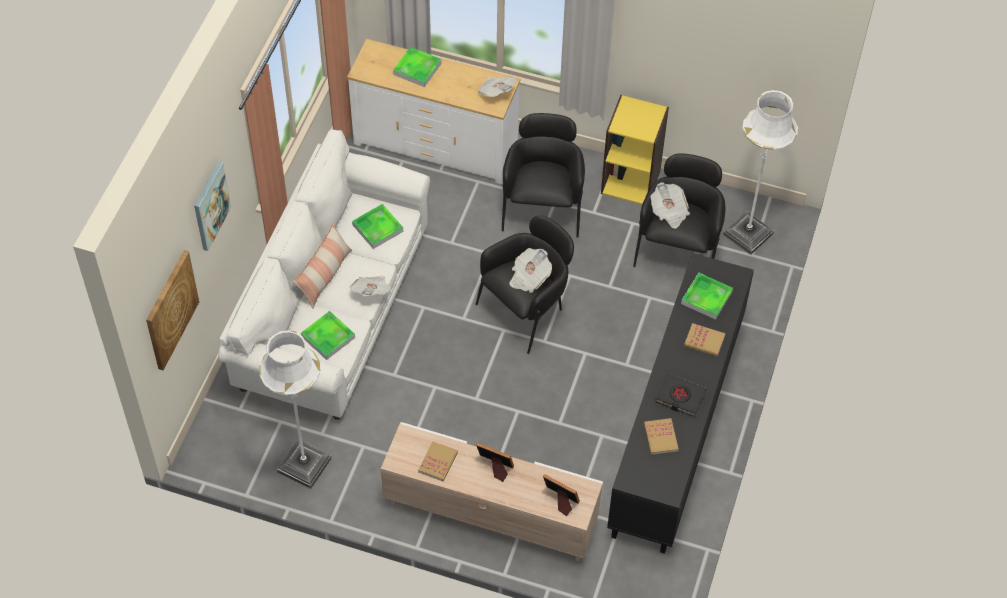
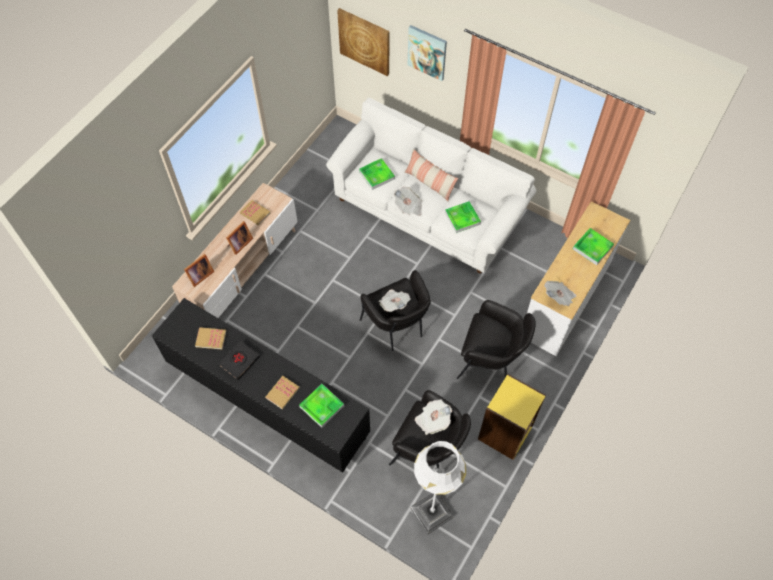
camera: 105 degrees right, 5 degrees up
(304, 465) = (313, 177): white floor lamp -> none

